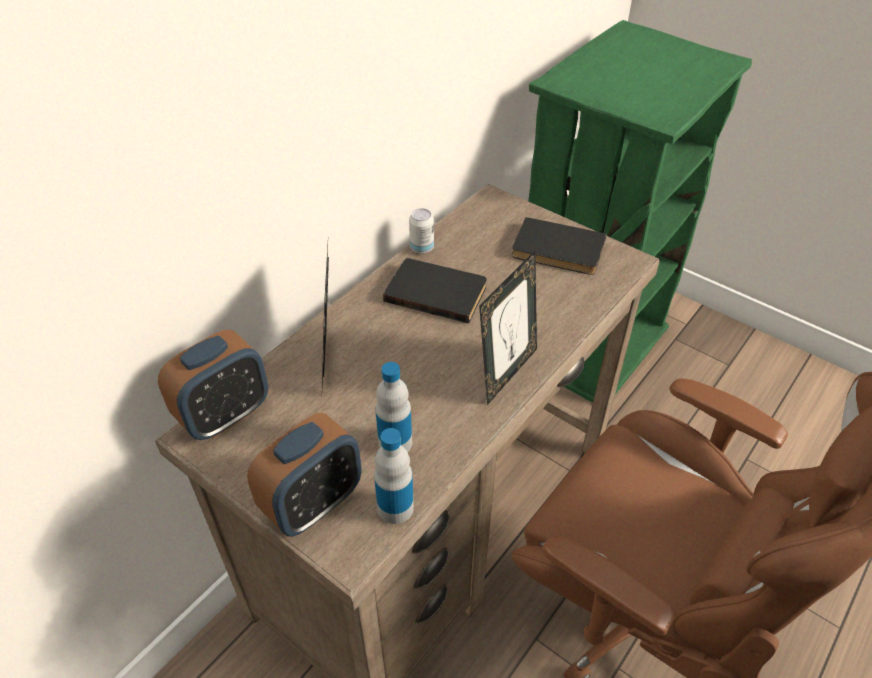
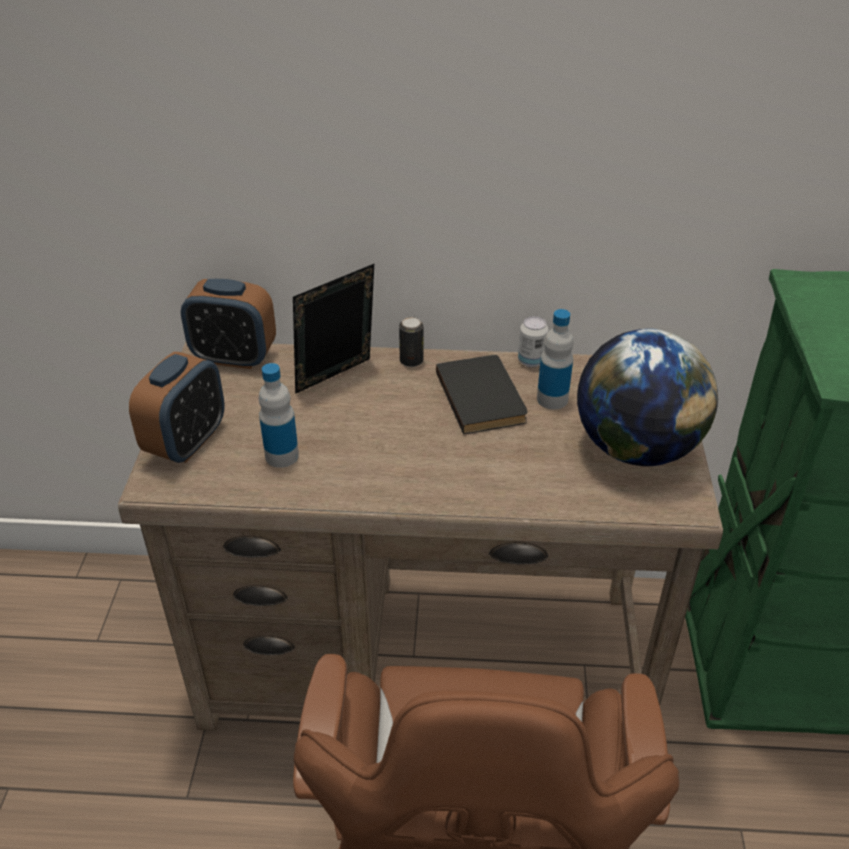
camera: 55 degrees right, 5 degrees down
(313, 503) = (187, 442): alarm clock -> alarm clock turned 75 degrees counterclockwise
(354, 307) = (411, 361): none -> can
(395, 508) = (215, 487): bottle -> bottle (552, 399)
(506, 372) = (425, 485): picture frame -> none
(557, 251) = (636, 448): black book -> globe

